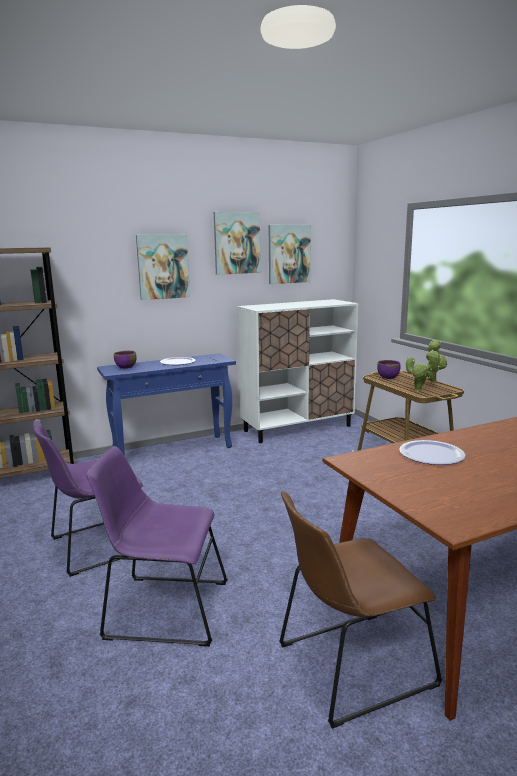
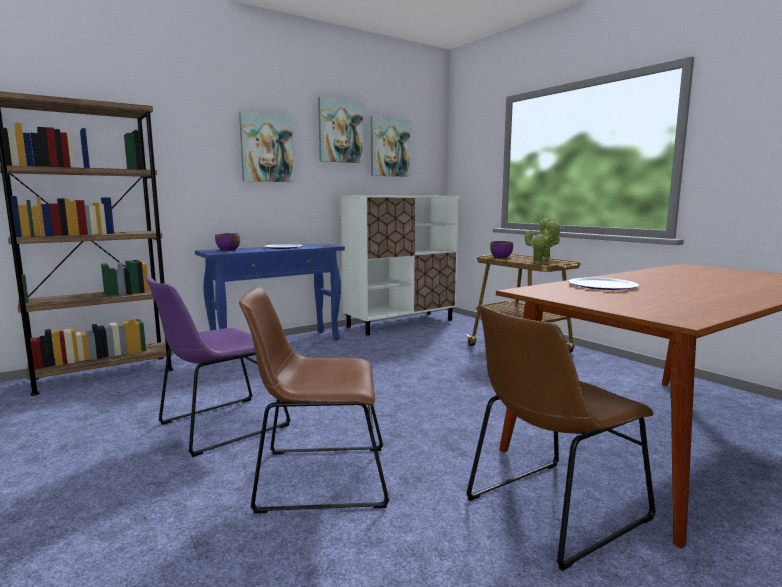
camera: 10 degrees left, 5 degrees down
(162, 609) = (316, 477): purple chair -> brown chair

